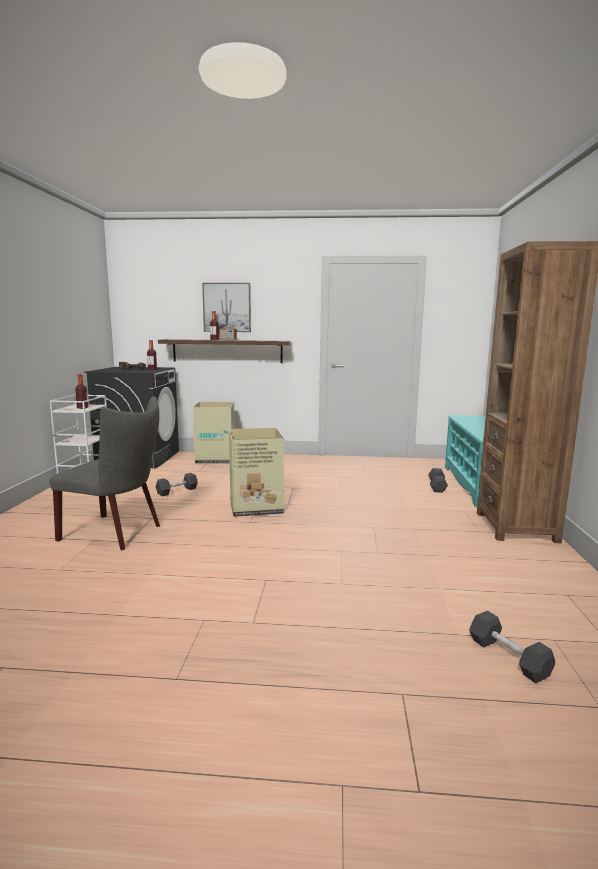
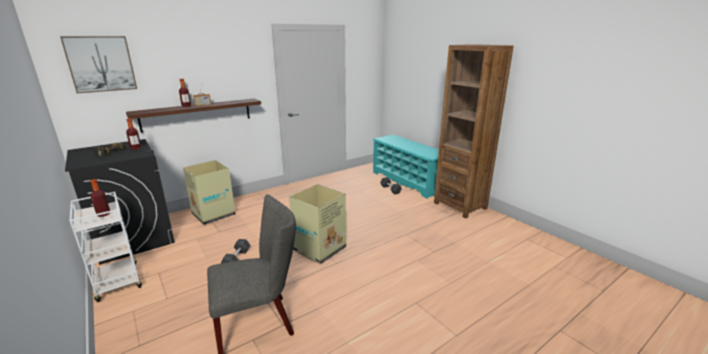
camera: 40 degrees left, 10 degrees up
(227, 307) = (191, 73): picture -> picture (101, 64)
(508, 657) = (557, 285): grey dumbbell -> none

